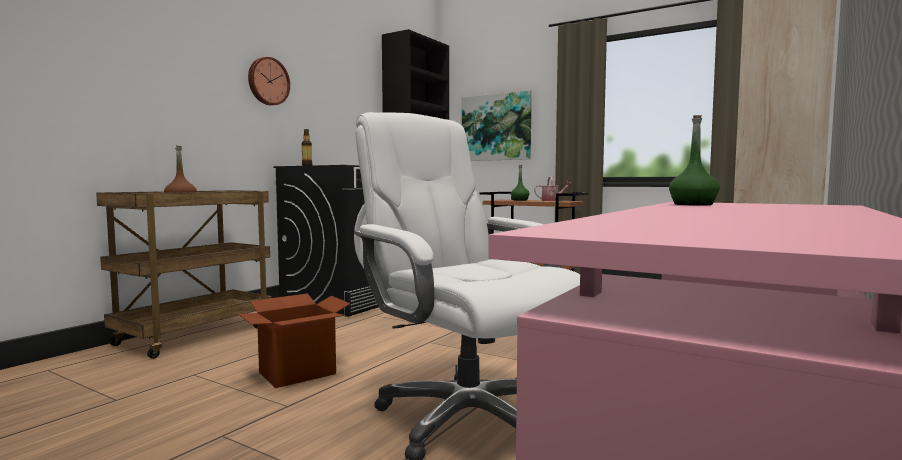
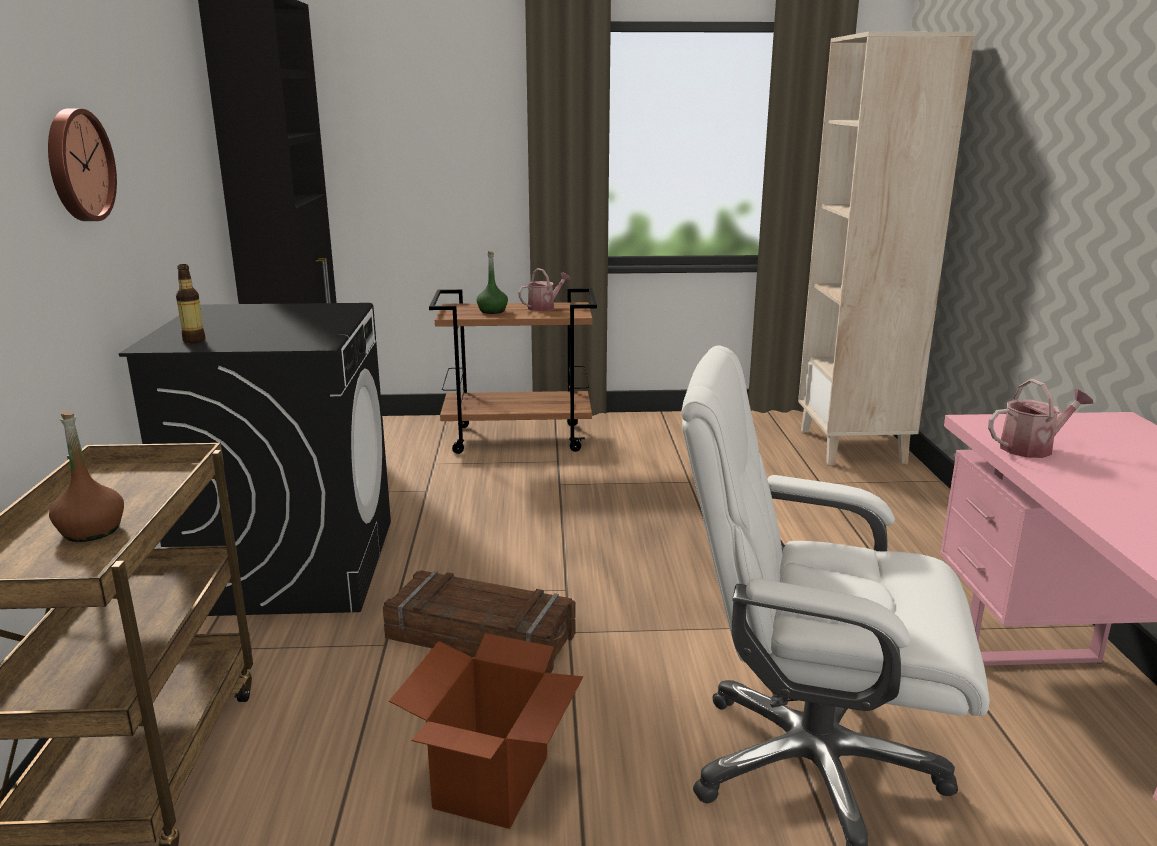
camera: 35 degrees left, 15 degrees up
(384, 334) = (481, 636): none -> crate
(496, 127) = (405, 167): picture -> none
(693, 204) = (1032, 448): green bottle -> watering can

